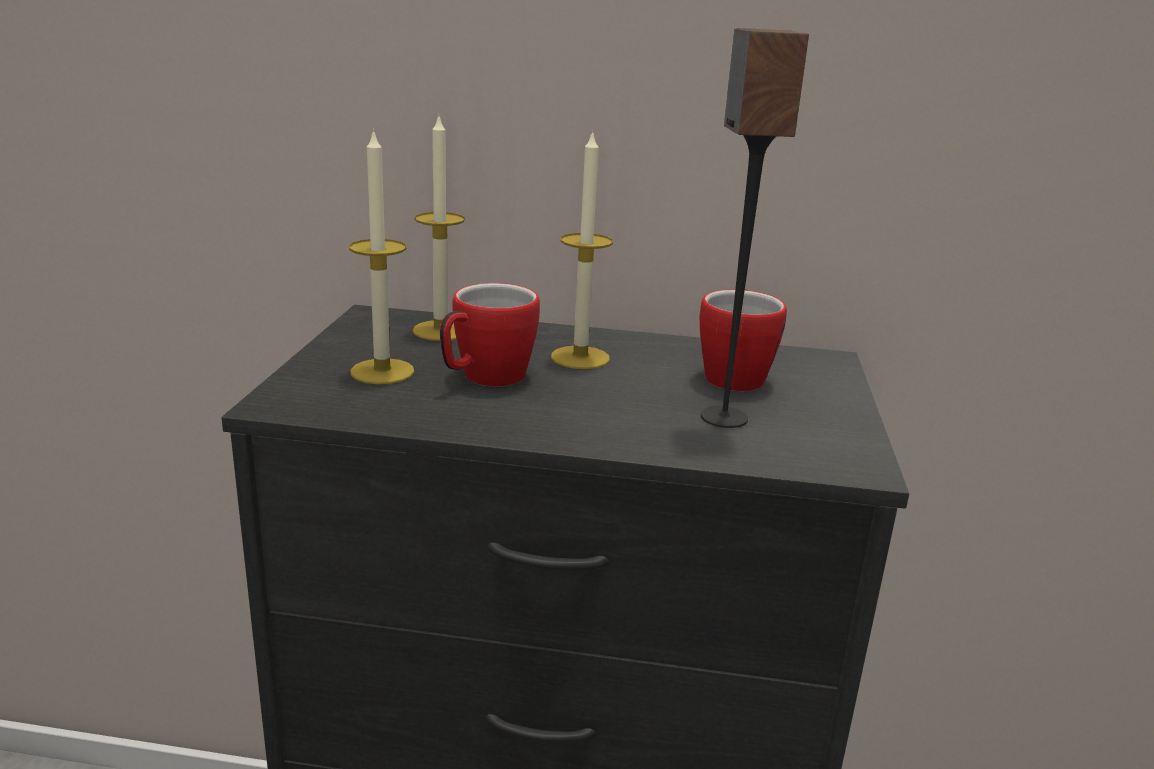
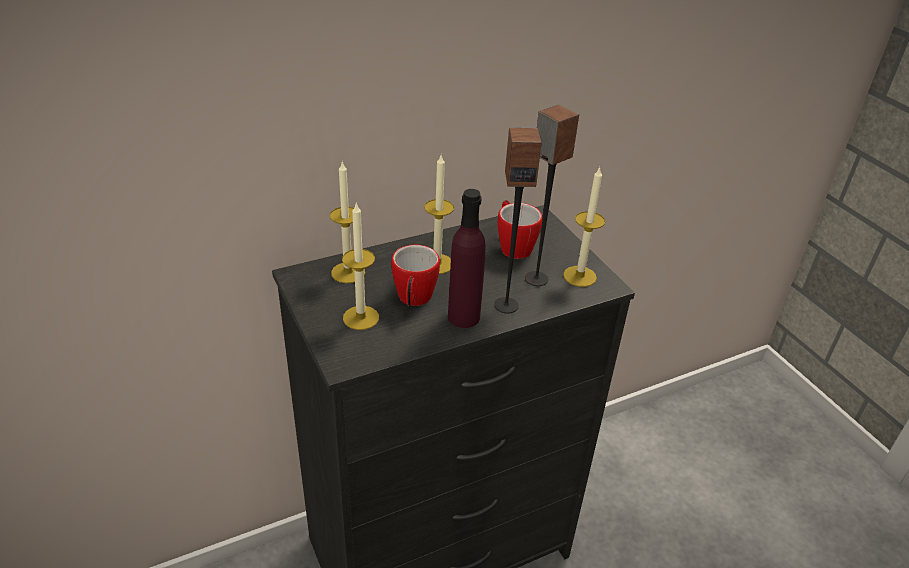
camera: 35 degrees left, 15 degrees up
(532, 418) = (464, 317): none -> purple bottle
(624, 428) = (506, 305): none -> speaker
(813, 439) = (579, 276): none -> candle

